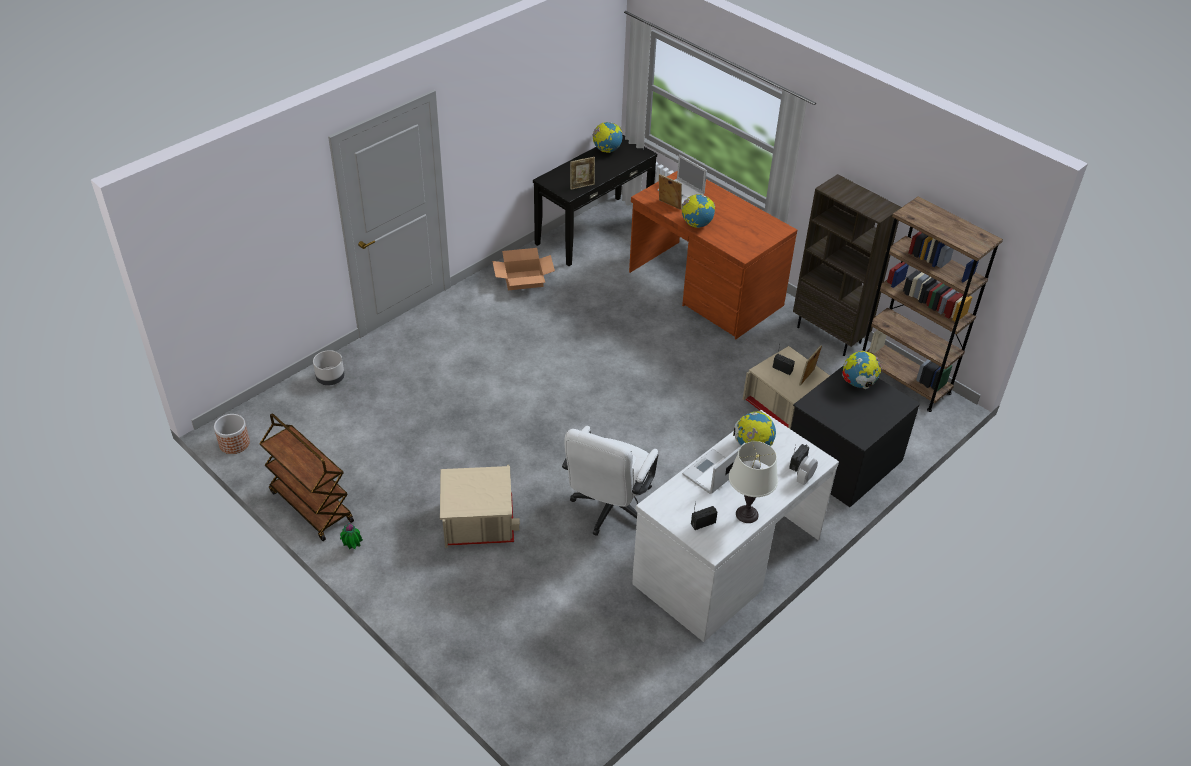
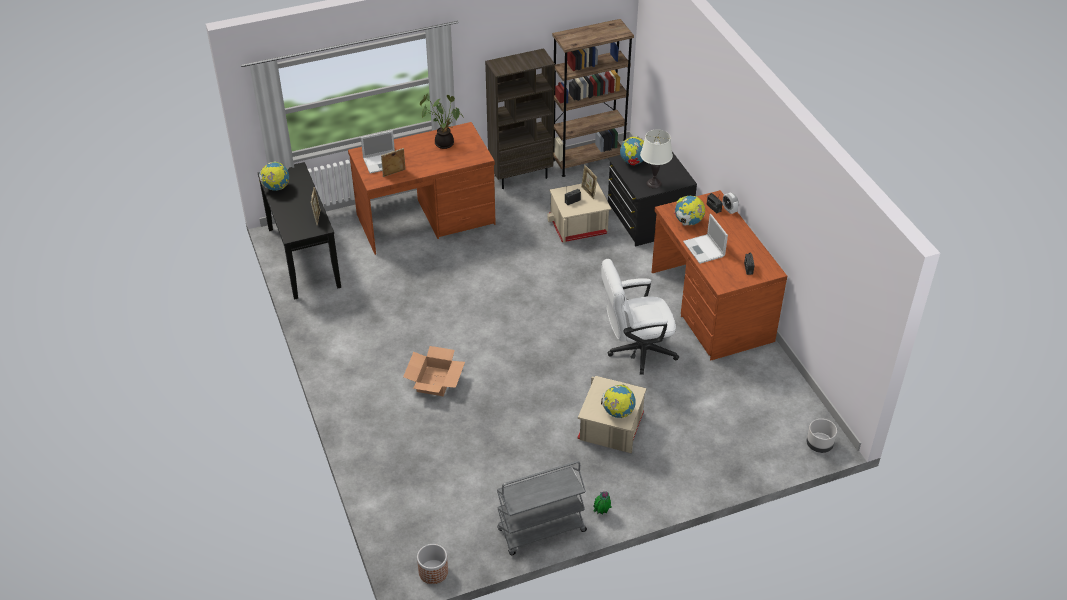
camera: 65 degrees left, 0 degrees up
(310, 506) = (541, 531): brown cart -> grey cart
(330, 379) = (387, 484): grey planter -> grey planter (819, 445)
(523, 280) = (339, 320): cardboard box -> cardboard box (435, 381)
(609, 510) = (635, 351): white office chair -> white office chair turned 120 degrees clockwise
(696, 224) = (430, 168): globe -> globe (618, 412)
(726, 560) = (710, 306): white desk -> brown desk
(745, 222) = (444, 142): none -> potted plant
(747, 514) = (749, 246): white table lamp -> white table lamp (654, 183)

